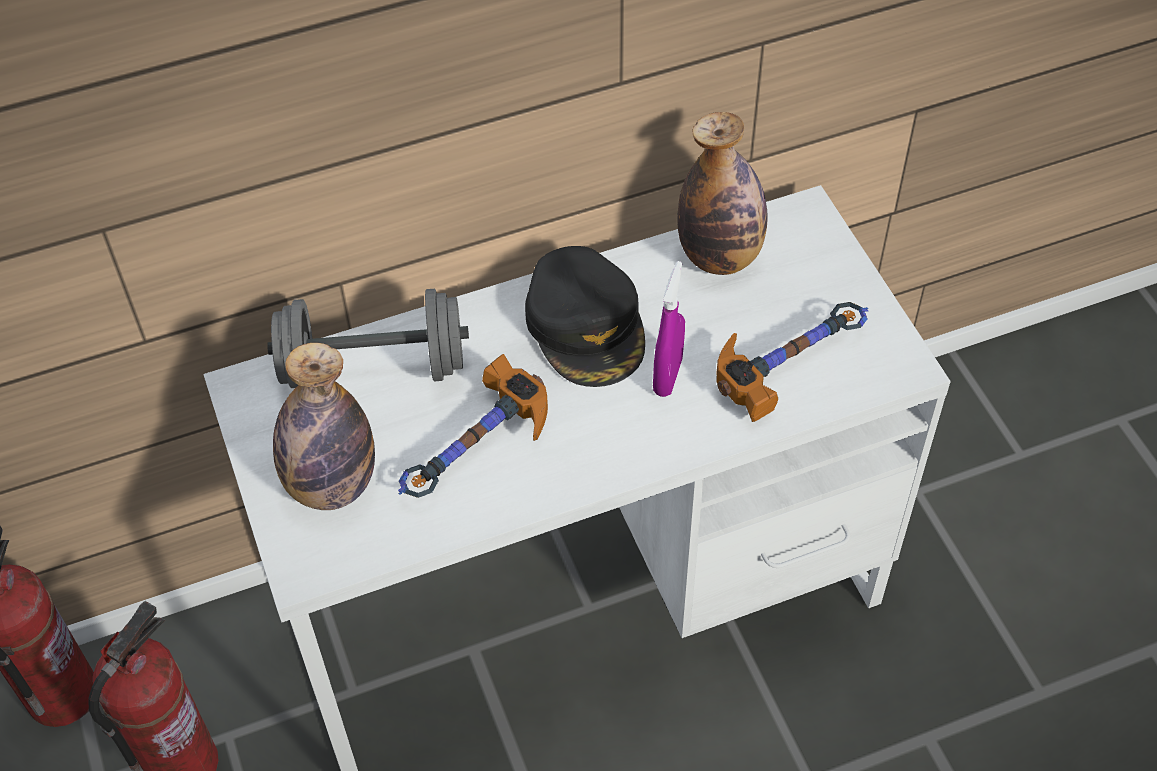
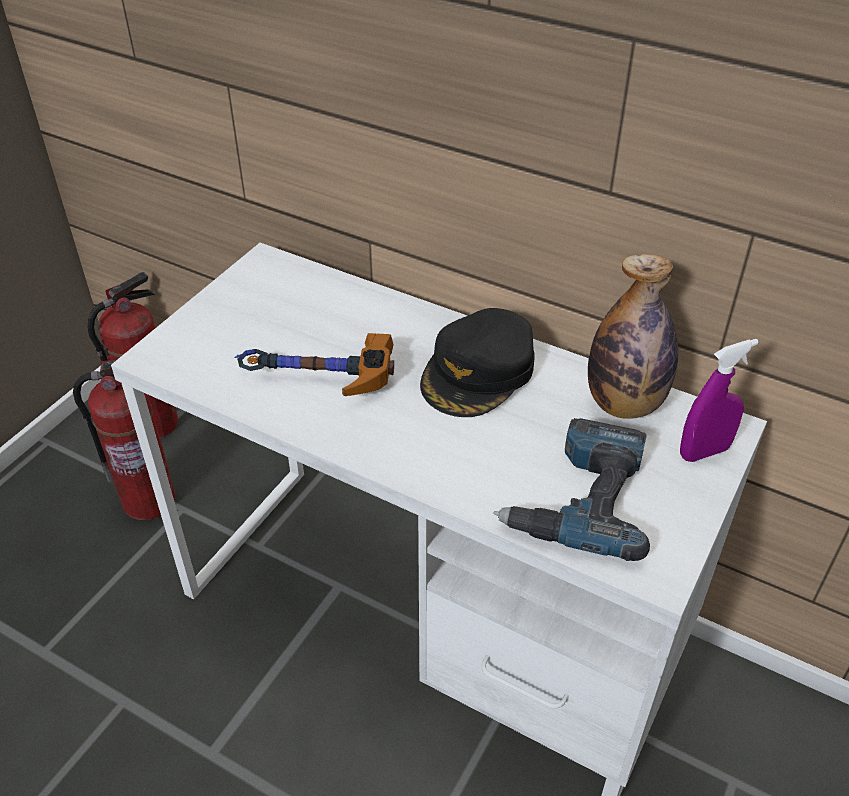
camera: 50 degrees right, 10 degrees down
(331, 485) = (225, 334): bottle -> none
(374, 368) = (335, 301): grey dumbbell -> none
(667, 376) = (482, 437): purple spray bottle -> purple spray bottle (704, 452)
(791, 360) = (578, 498): hammer -> power drill

